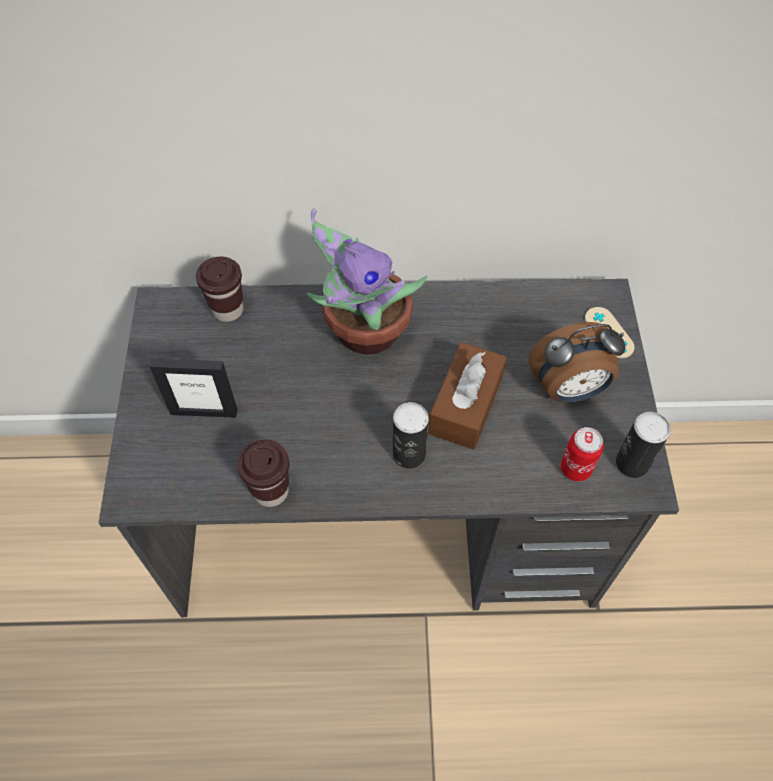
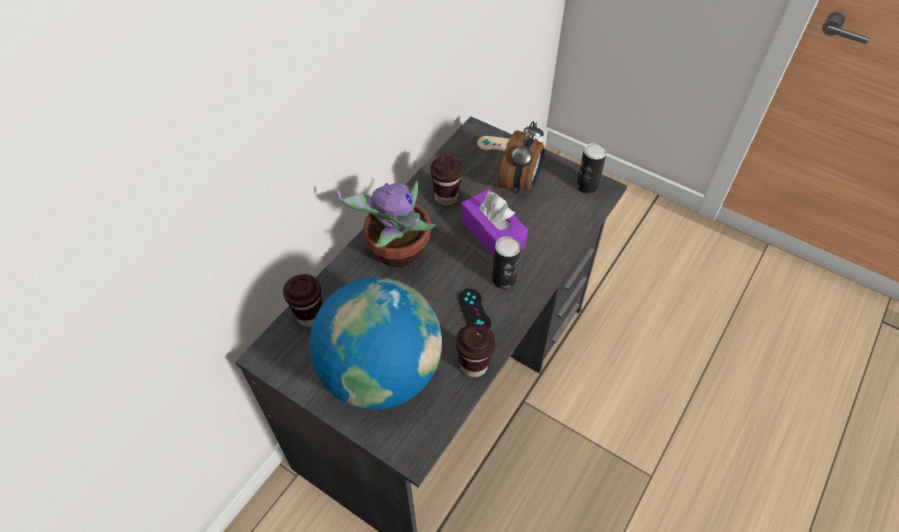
camera: 55 degrees left, 5 degrees down
(204, 411) = (381, 373): picture frame -> globe
(342, 450) = (474, 311): none -> black game controller
(465, 405) = (492, 234): brown tissue box -> purple tissue box
(479, 330) = (446, 197): none -> brown cup
(575, 468) = (572, 210): can -> none

